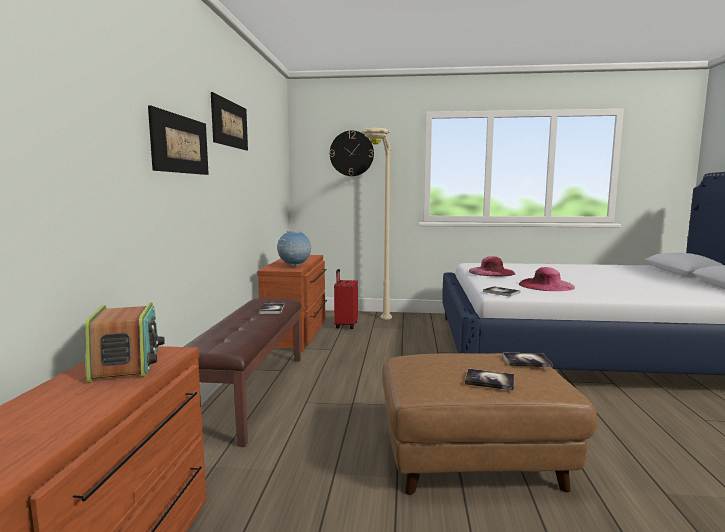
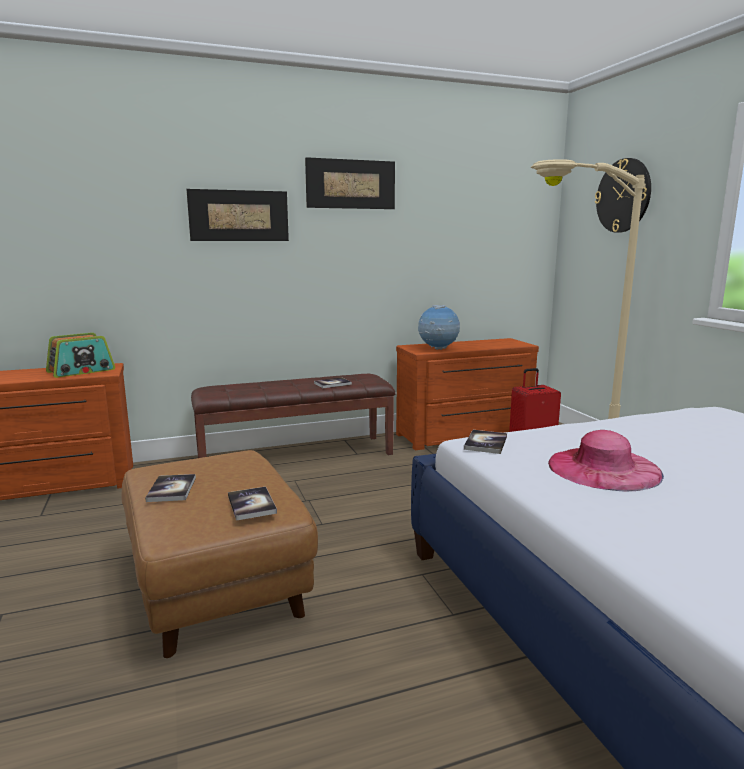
camera: 65 degrees right, 5 degrees up
(491, 272) = (647, 426): pink hat -> none

